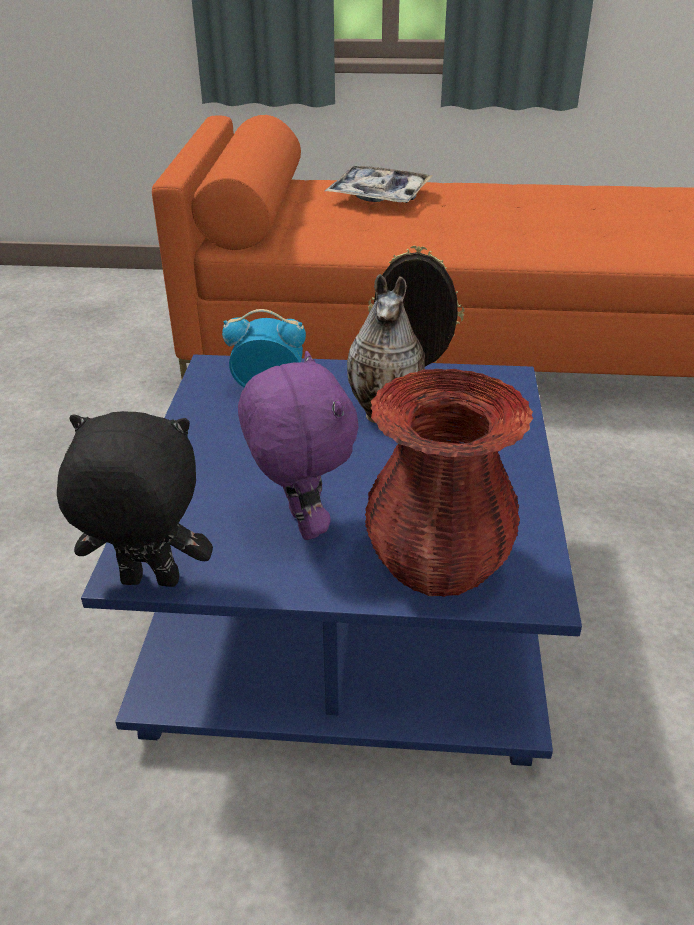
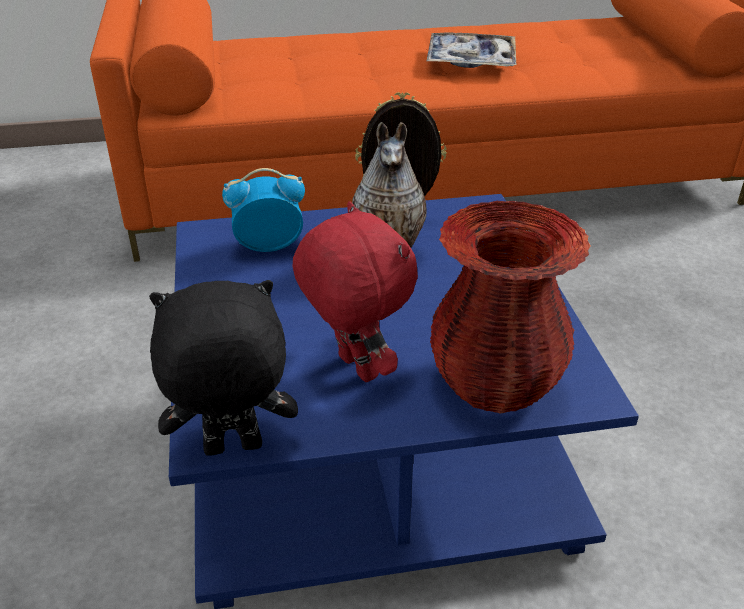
camera: 15 degrees left, 0 degrees up
(300, 524) = (354, 368): purple plush toy -> red plush toy
(379, 195) = (299, 50): tray -> tray (470, 61)

